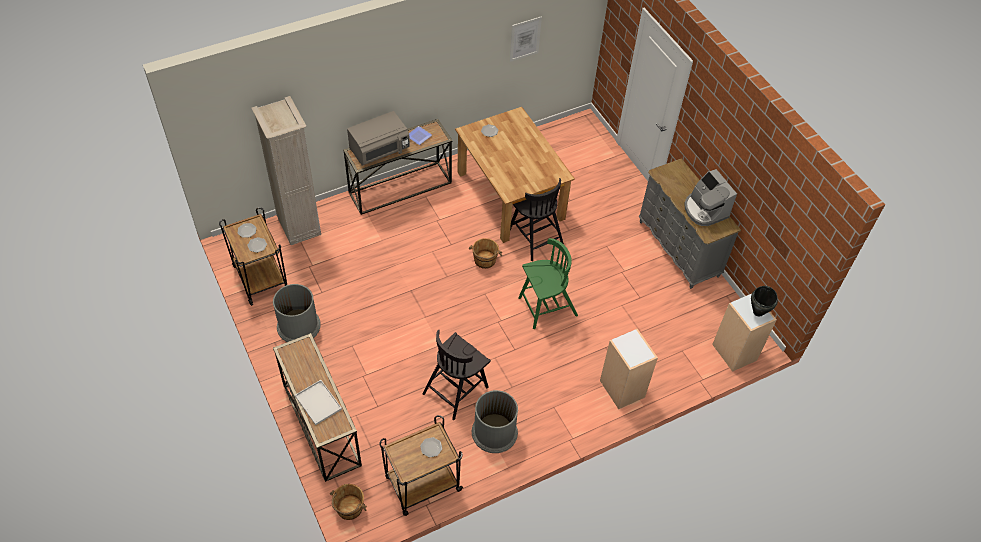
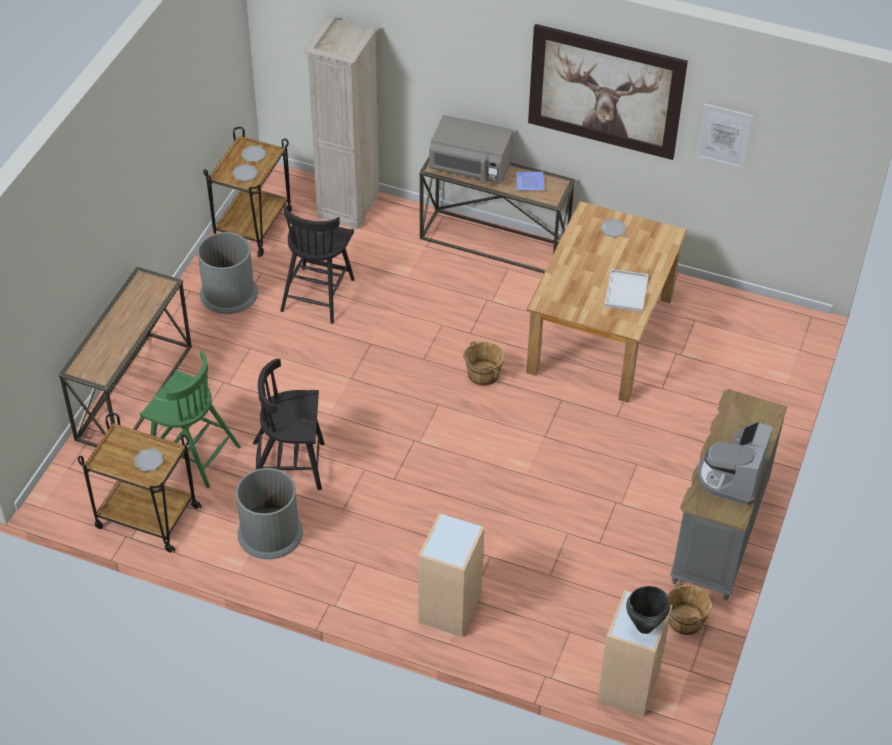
camera: 50 degrees right, 5 degrees down
(319, 403) = (109, 342): white tray -> white tray (626, 292)
(349, 508) = (63, 479): brown bucket -> brown bucket (684, 620)
(450, 52) = (605, 91): none -> picture
(535, 237) = (568, 393): black chair -> black chair (318, 293)
(546, 307) = (483, 468): green chair -> green chair (192, 453)

